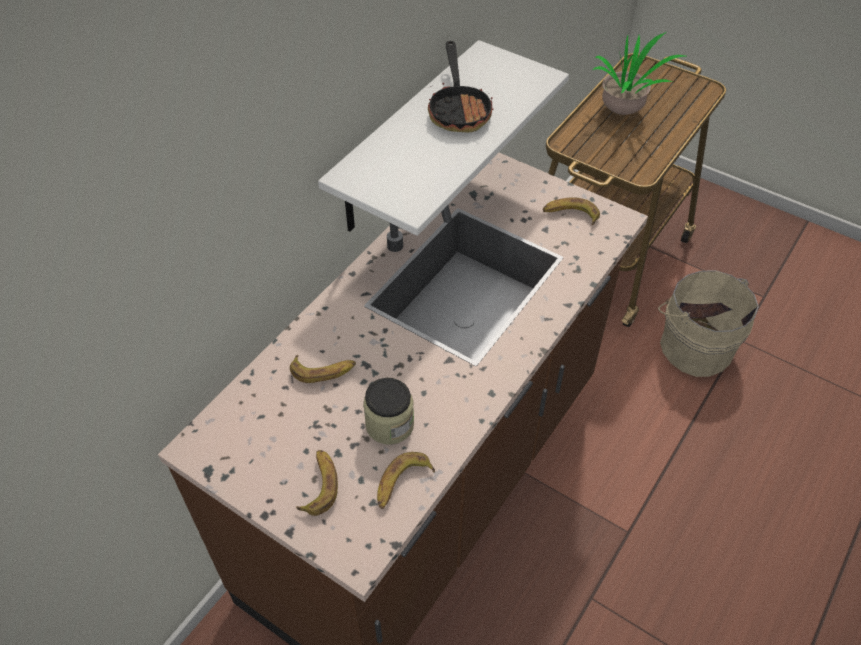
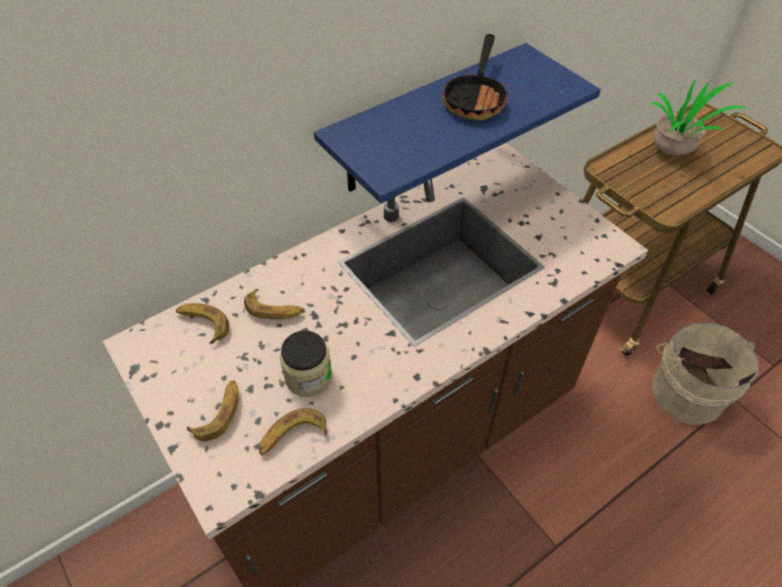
camera: 20 degrees right, 0 degrees up
(405, 140) = (425, 121): white shelf -> blue shelf
(570, 215) = (569, 230): banana -> banana (203, 324)

